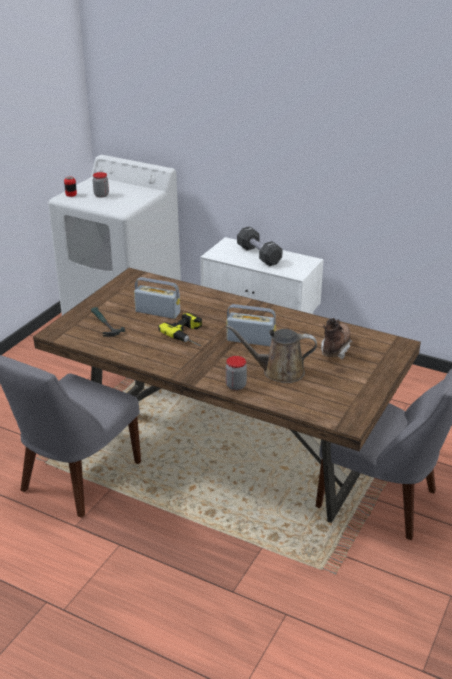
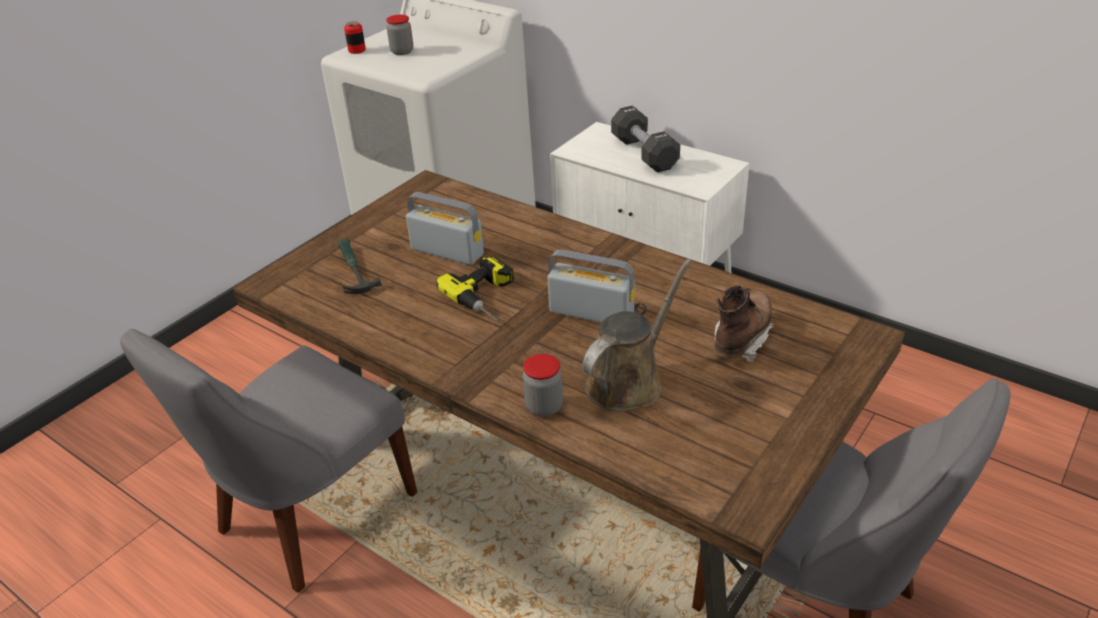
camera: 10 degrees right, 5 degrees up
(279, 372) = (629, 382): brown watering can -> brown watering can turned 120 degrees clockwise

